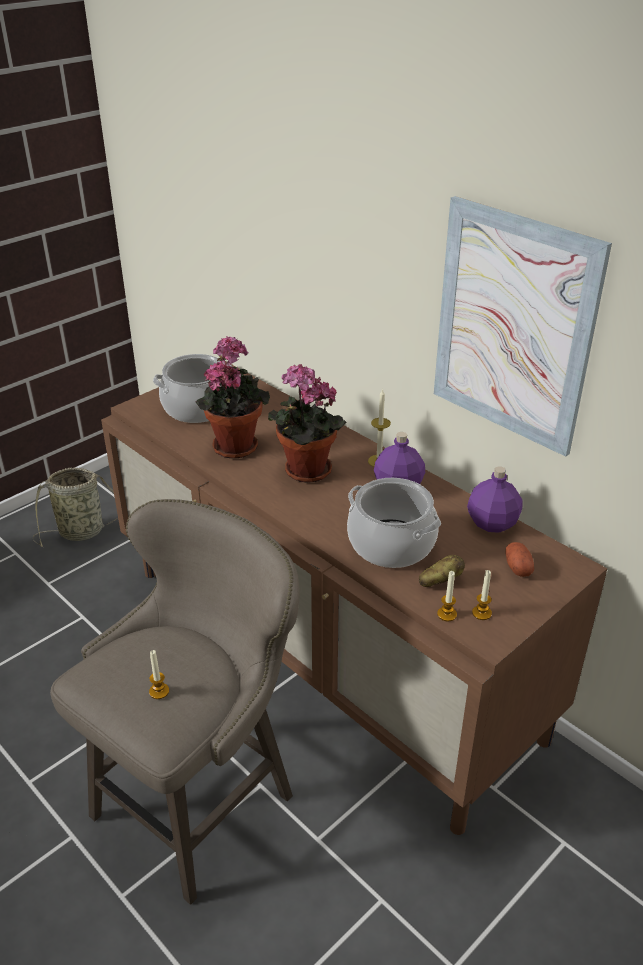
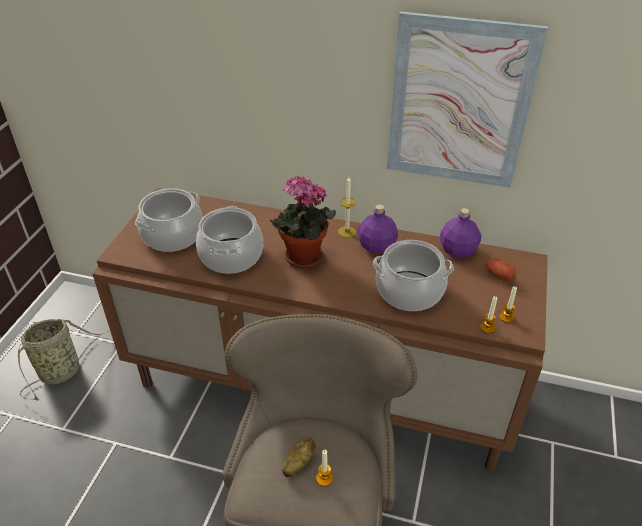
camera: 30 degrees left, 5 degrees up
(235, 444) = (231, 256): potted plant -> cooking pot
(440, 581) = (463, 305): potato -> potato (298, 463)

